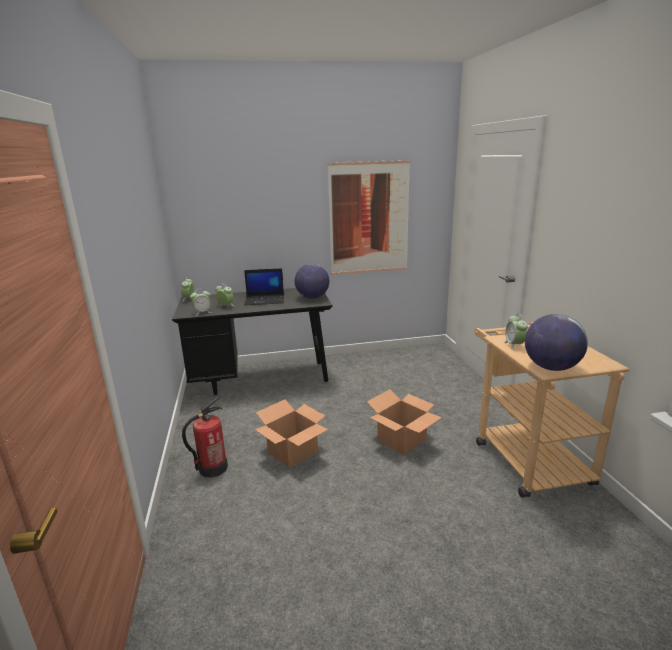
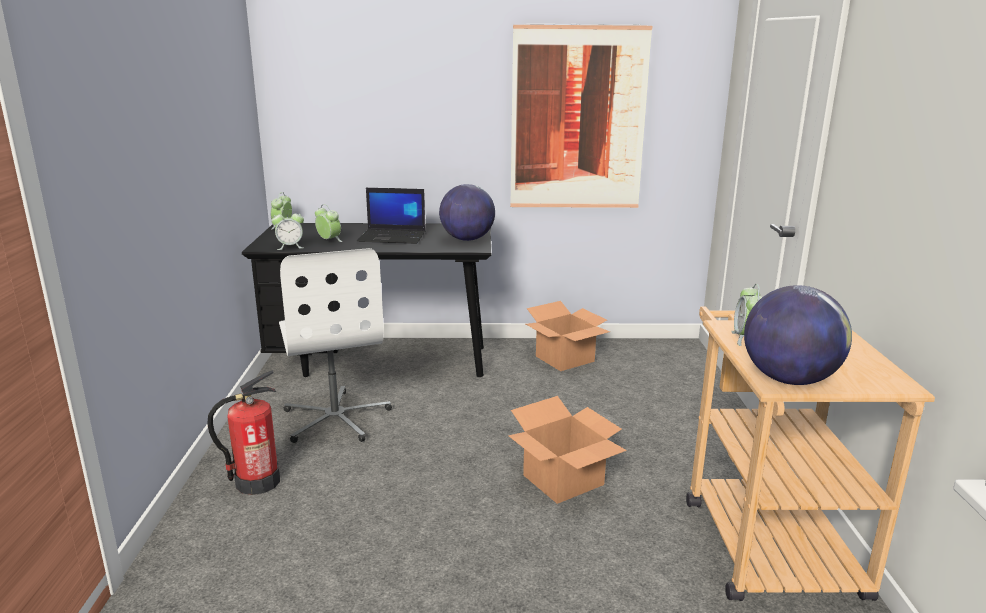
camera: 10 degrees right, 0 degrees up
(247, 419) = (336, 418): none -> white office chair
(293, 451) = (385, 474): cardboard box -> cardboard box (565, 358)

